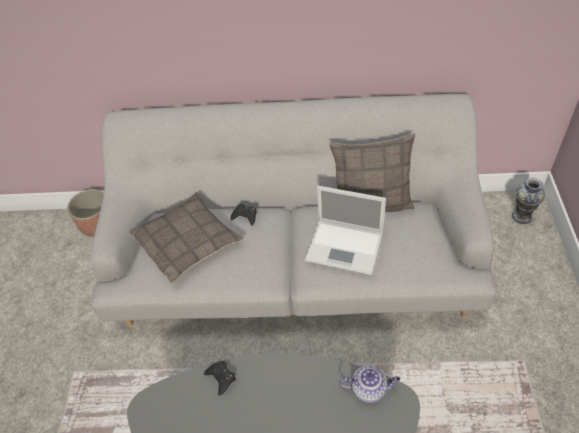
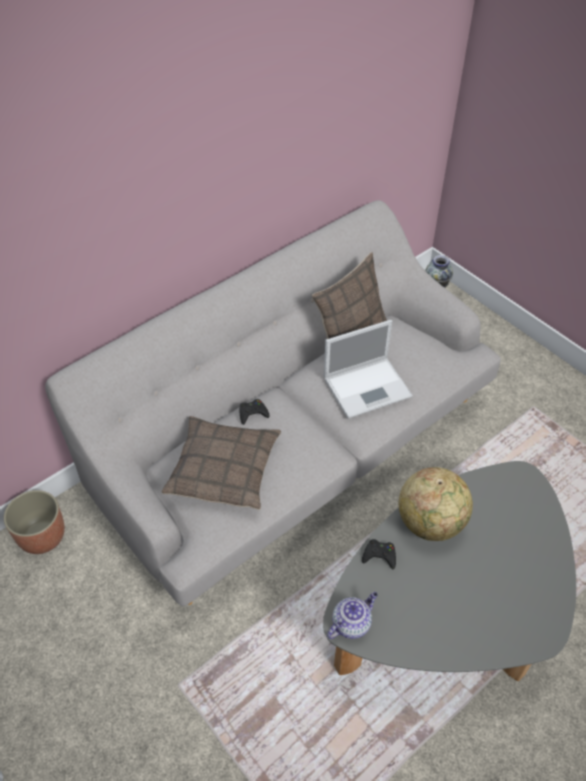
camera: 45 degrees left, 0 degrees up
(283, 382) = (431, 522): none -> globe
(369, 389) = (495, 482): teapot -> teapot (351, 623)

